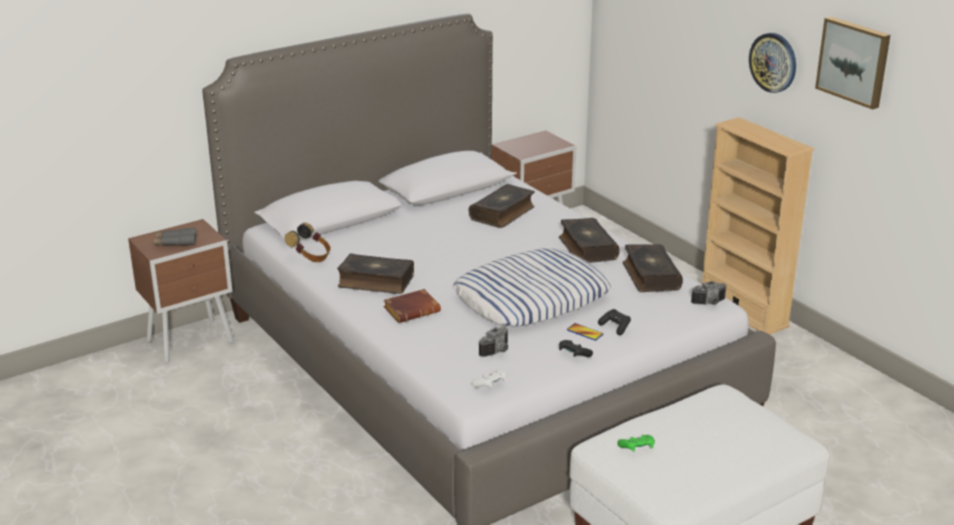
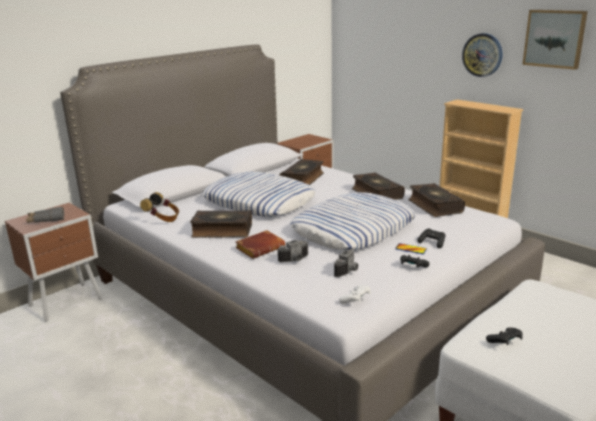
camera: 10 degrees left, 5 degrees down
(433, 244) = (259, 202): none -> pillow
(637, 449) = (505, 342): green game controller -> black game controller
(710, 303) = (491, 219): camera -> camera (295, 260)

